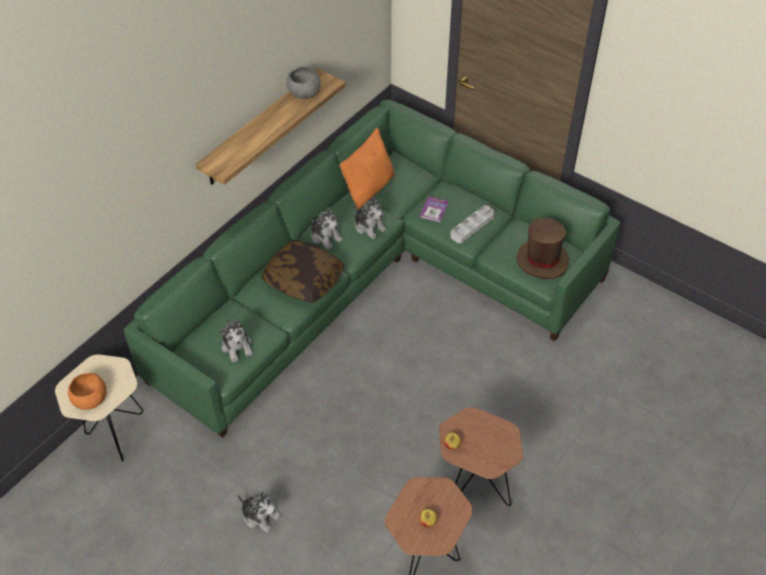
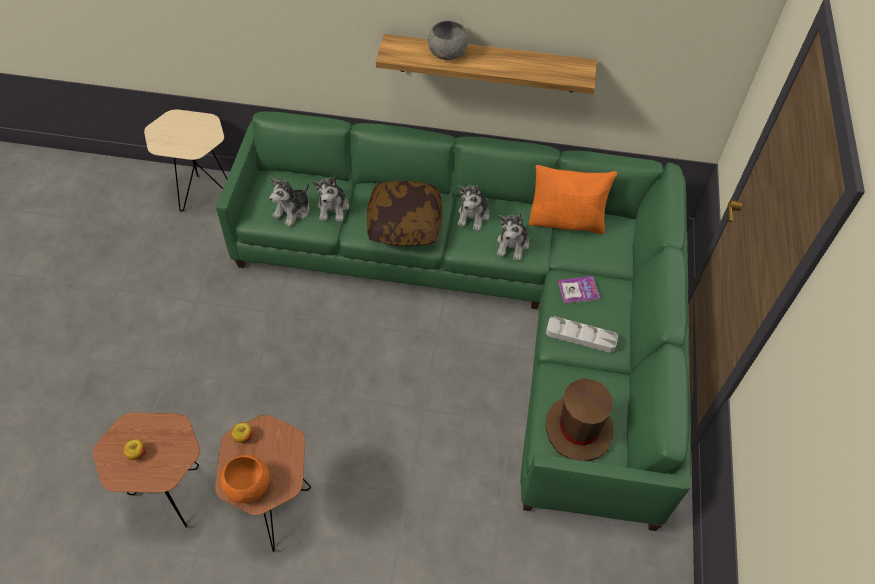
camera: 60 degrees right, 5 degrees up
(91, 399) = (169, 137): orange bowl -> orange bowl (248, 486)
(260, 516) = (168, 334): plush toy -> plush toy (333, 208)
(304, 93) = (547, 65): grey bowl -> grey bowl (448, 53)

